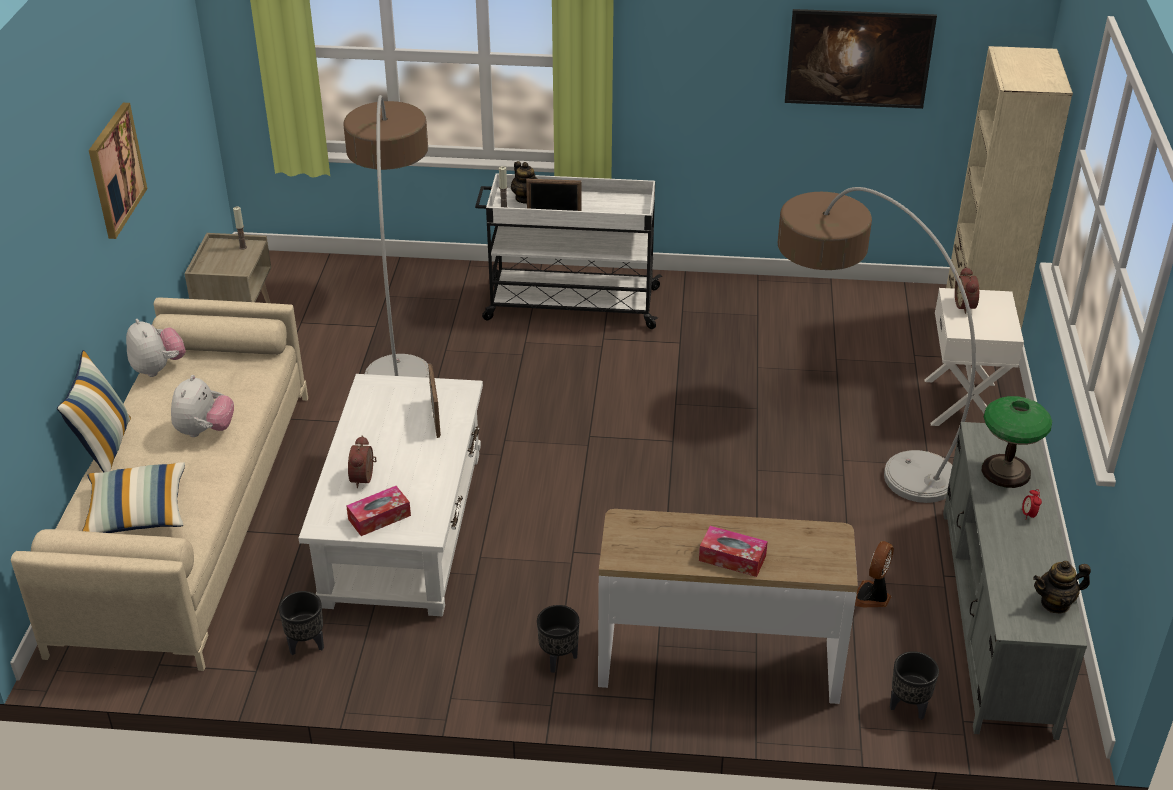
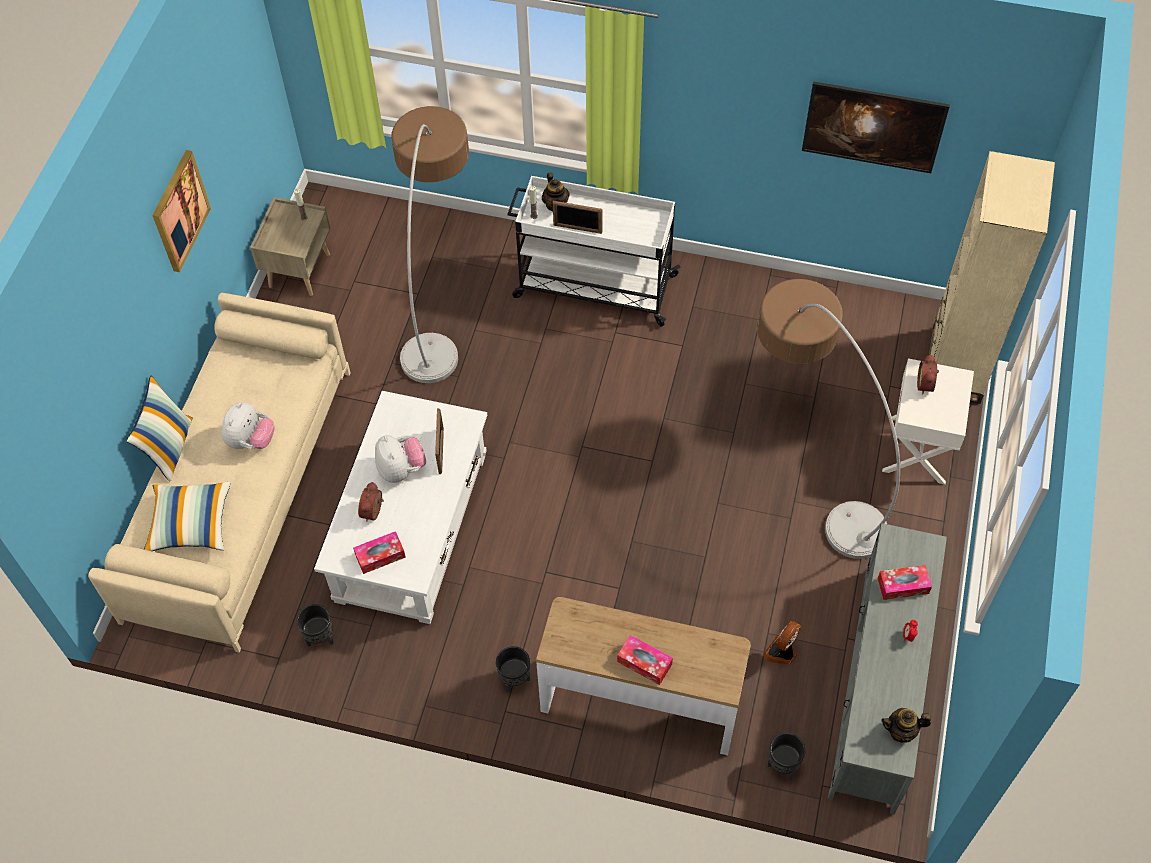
camera: 10 degrees right, 20 degrees up
(158, 368) = (219, 362): plush toy -> plush toy (401, 469)
(1005, 472) = (903, 586): table lamp -> tissue box

